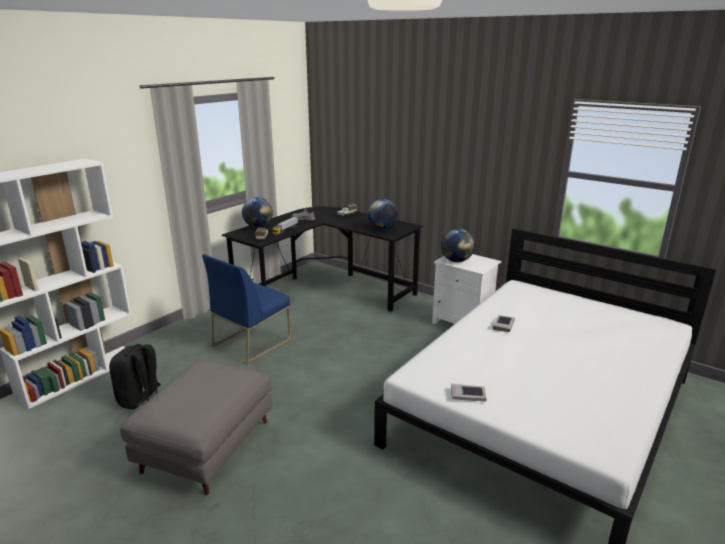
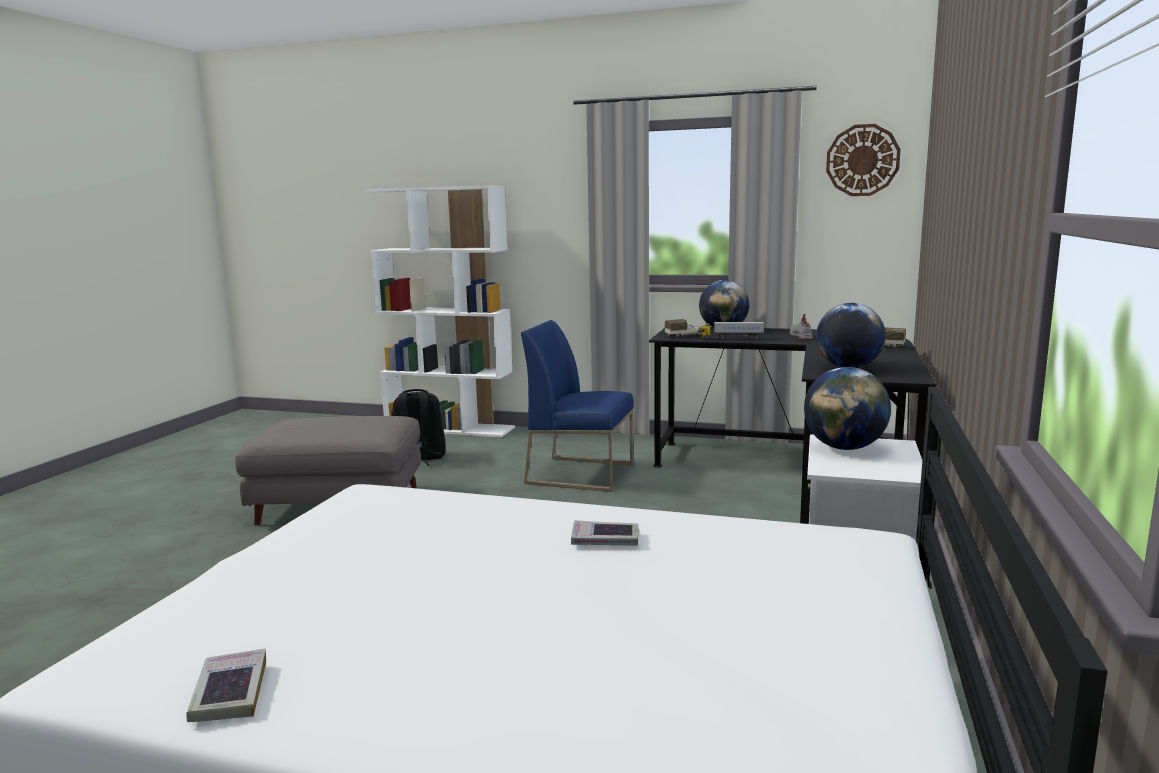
camera: 70 degrees right, 10 degrees down
(287, 116) = (862, 160): none -> wall clock
(468, 395) = (305, 535): book -> book (229, 693)

